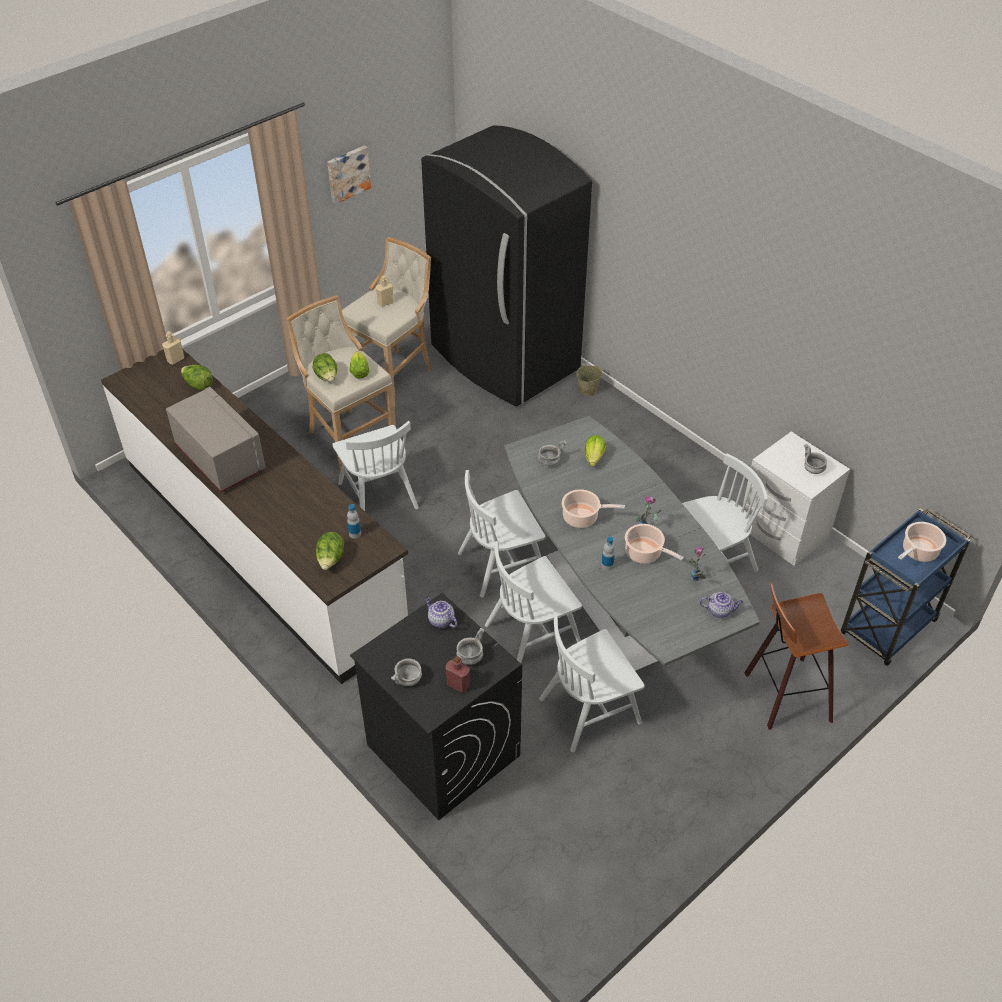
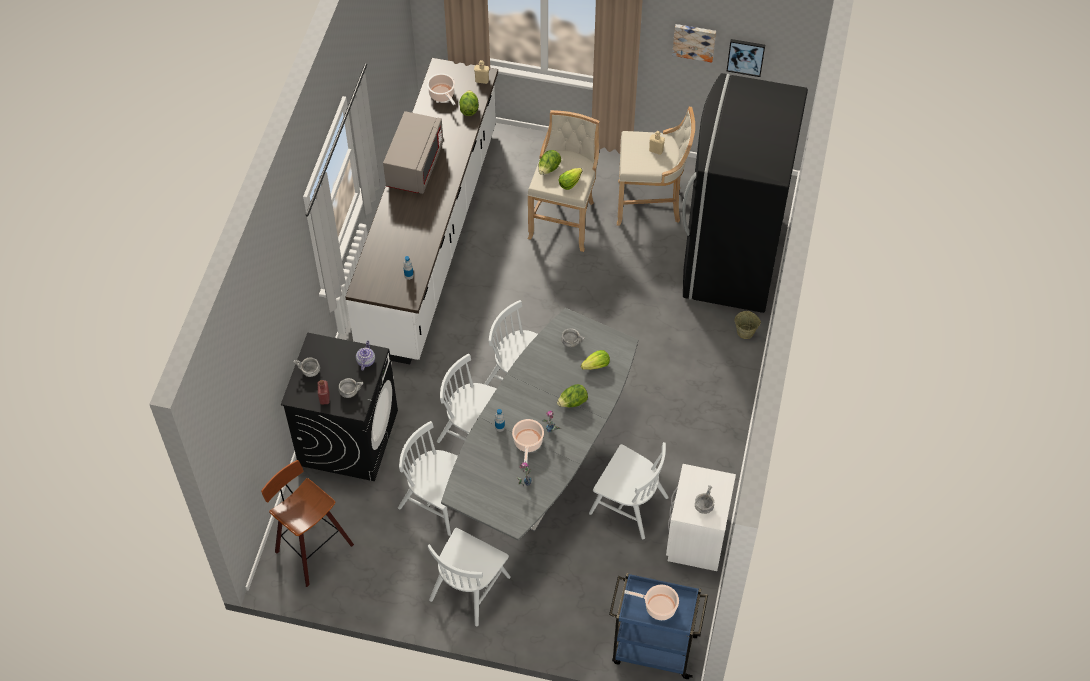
camera: 55 degrees right, 10 degrees up
(331, 560) = (378, 277): lettuce -> lettuce (572, 402)
(378, 495) = (526, 271): white chair -> white chair (469, 587)
(395, 162) = (746, 56): none -> picture
(582, 517) = (532, 390): cooking pot -> cooking pot (442, 95)
(720, 610) = (509, 511): teapot -> none
(784, 695) = (537, 609): stool -> stool (311, 548)

